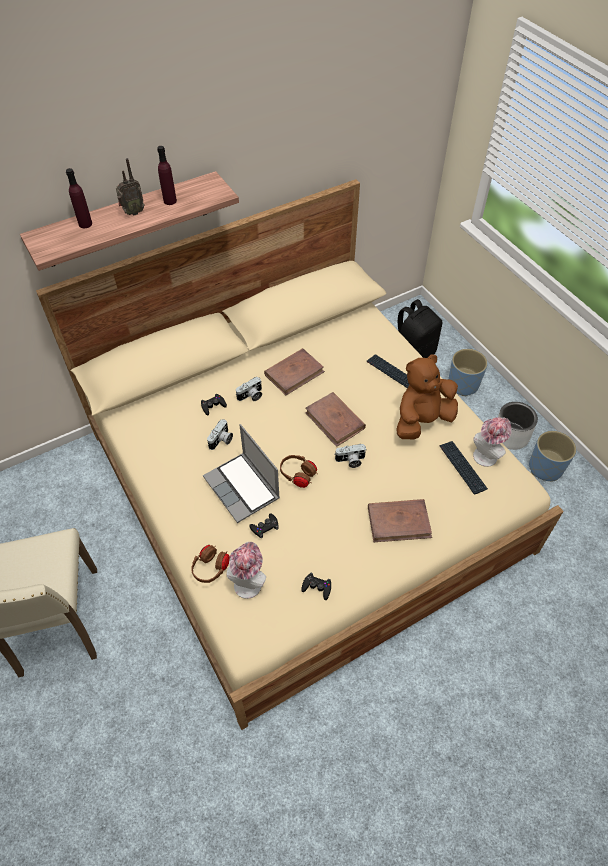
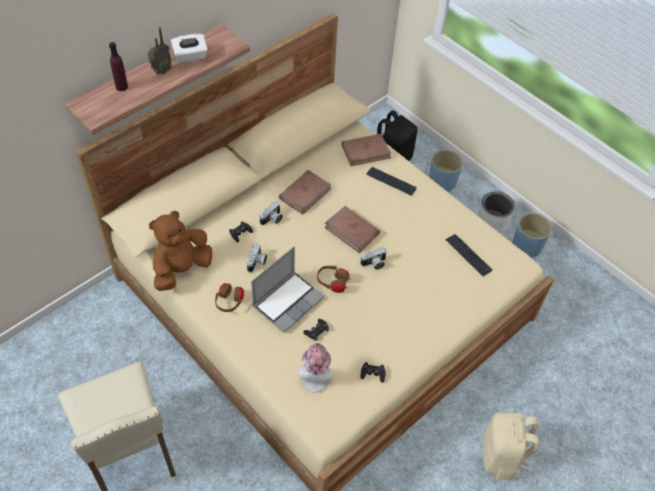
camera: 15 degrees left, 0 degrees up
(170, 201) = (190, 57): purple bottle -> white tissue box
(211, 569) = (279, 373): brown headphones -> brown headphones (229, 302)
(243, 488) = (288, 301): laptop -> laptop turned 90 degrees counterclockwise
(399, 522) = (427, 309): brown book -> brown book (366, 151)
(422, 420) = (425, 220): brown plush toy -> brown plush toy (181, 269)
(465, 710) = (502, 457): none -> beige backpack
(487, 454) = (485, 241): hat -> none

